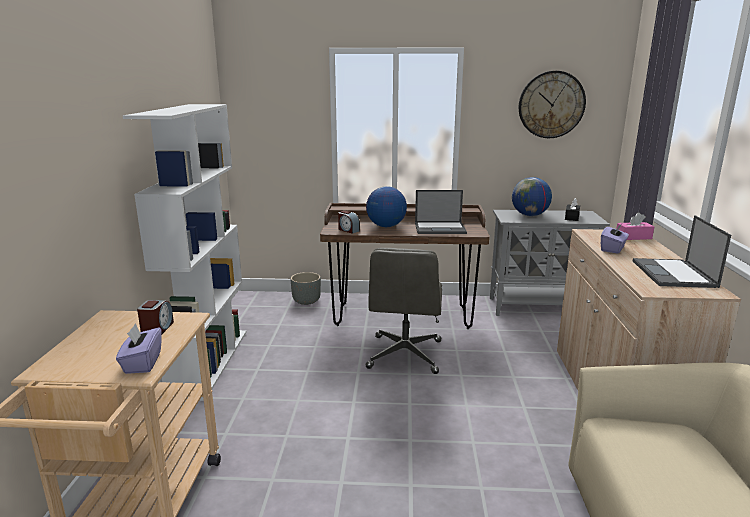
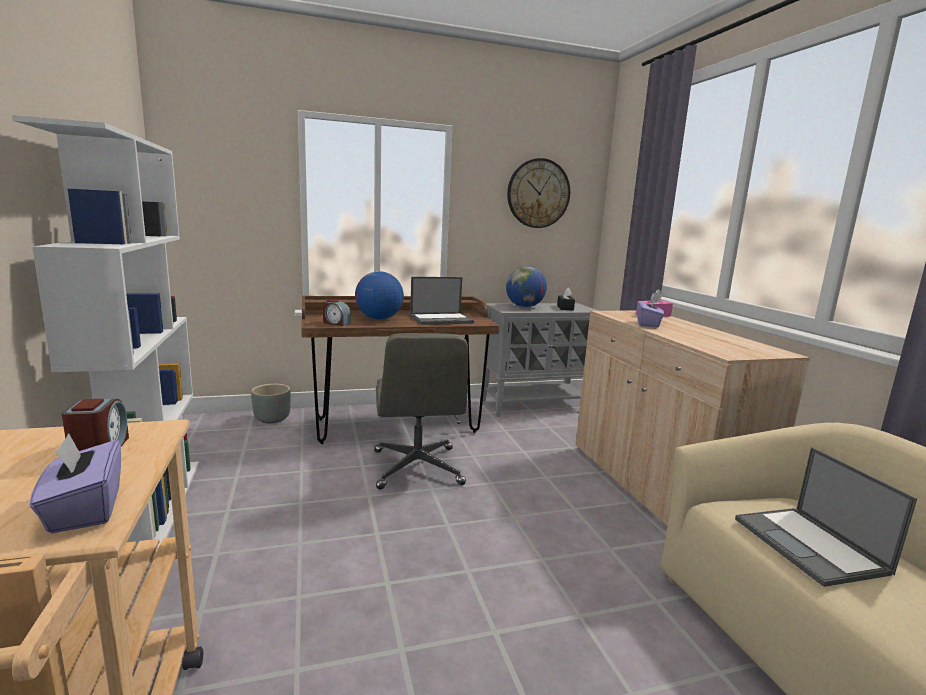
camera: 20 degrees left, 5 degrees down
(674, 274) = (728, 341): laptop -> laptop (811, 546)

